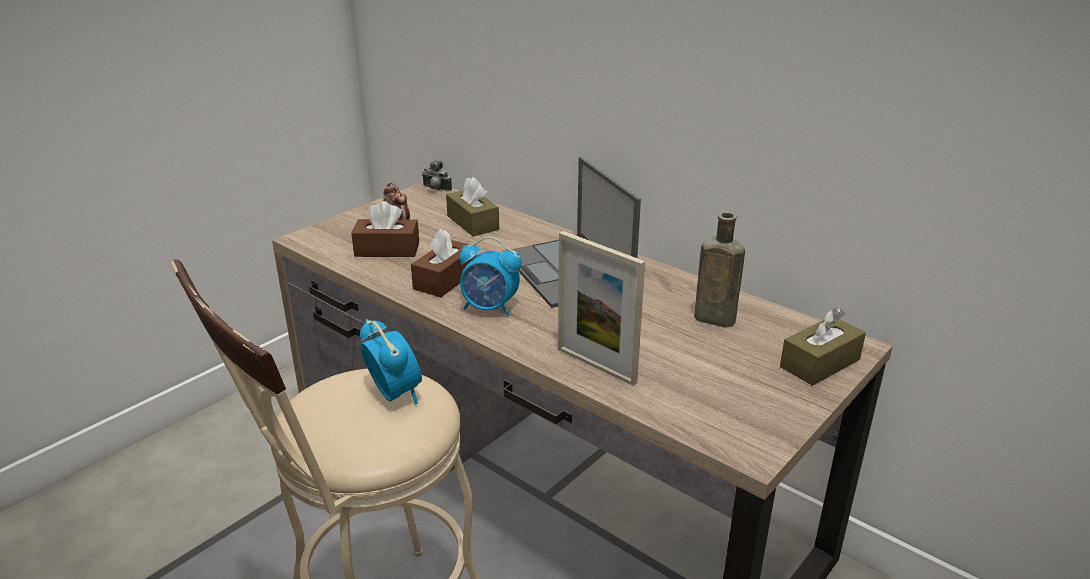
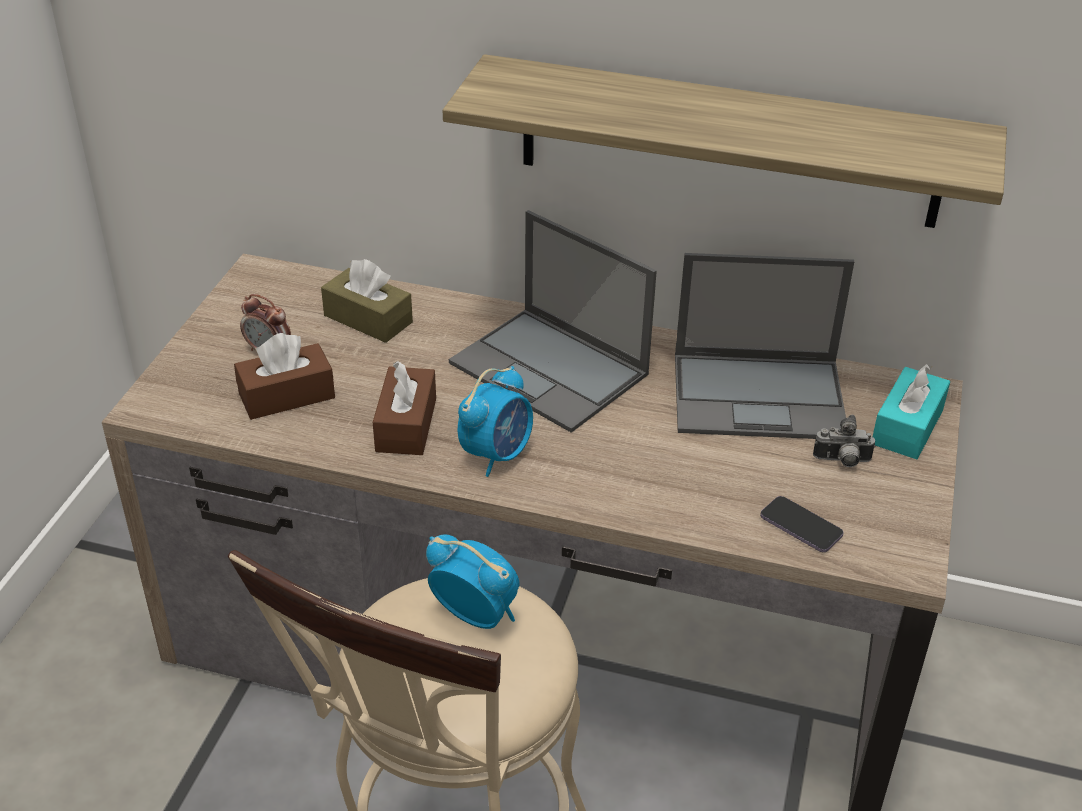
camera: 25 degrees left, 10 degrees up
(435, 189) = (268, 270): camera -> camera (842, 461)
(490, 308) = (497, 454): alarm clock -> alarm clock turned 45 degrees counterclockwise
(596, 366) = (680, 502): picture frame -> none
(678, 404) = (801, 526): none -> phone
(711, 318) = (760, 396): brown bottle -> laptop
(720, 115) = (728, 142): none -> shelf
(820, 363) = (907, 427): brown tissue box -> turquoise tissue box

